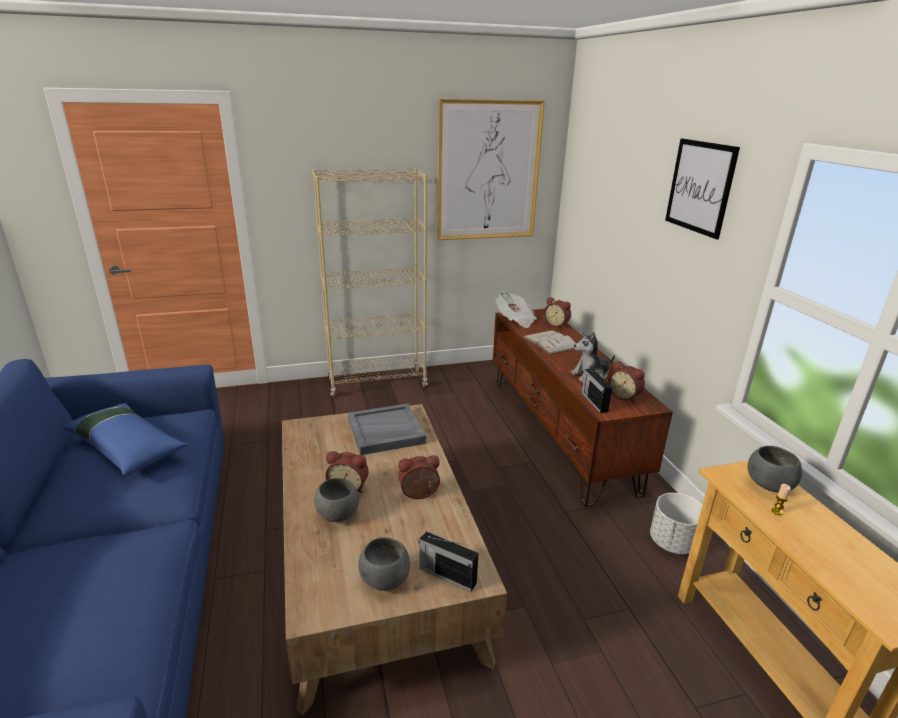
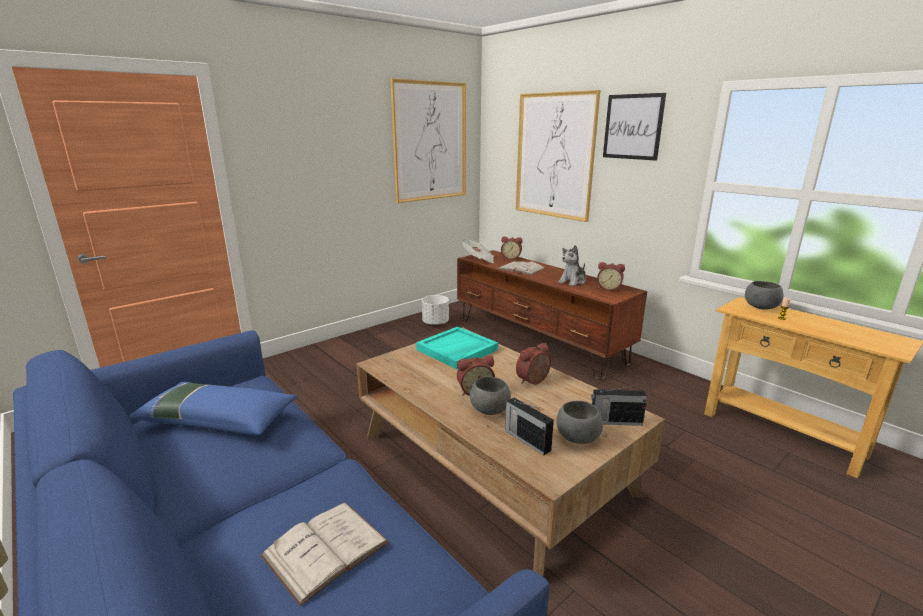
camera: 25 degrees left, 5 degrees down
(73, 602) = (325, 549): none -> white book
(377, 383) = (363, 339): beige bookcase -> none
(385, 432) = (457, 350): grey tray -> turquoise tray
(594, 401) = (595, 295): radio -> radio (526, 439)
(622, 207) = (554, 156): none -> picture
(672, 543) = (672, 385): white planter -> white planter (435, 323)

